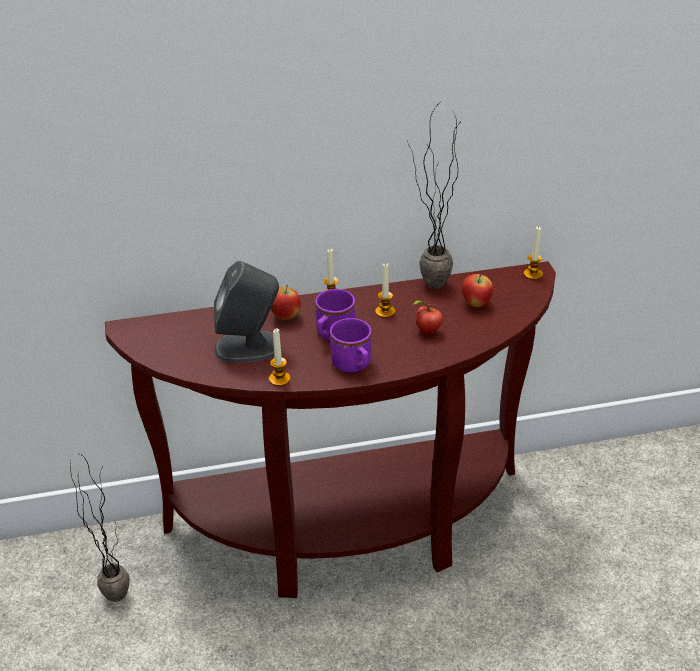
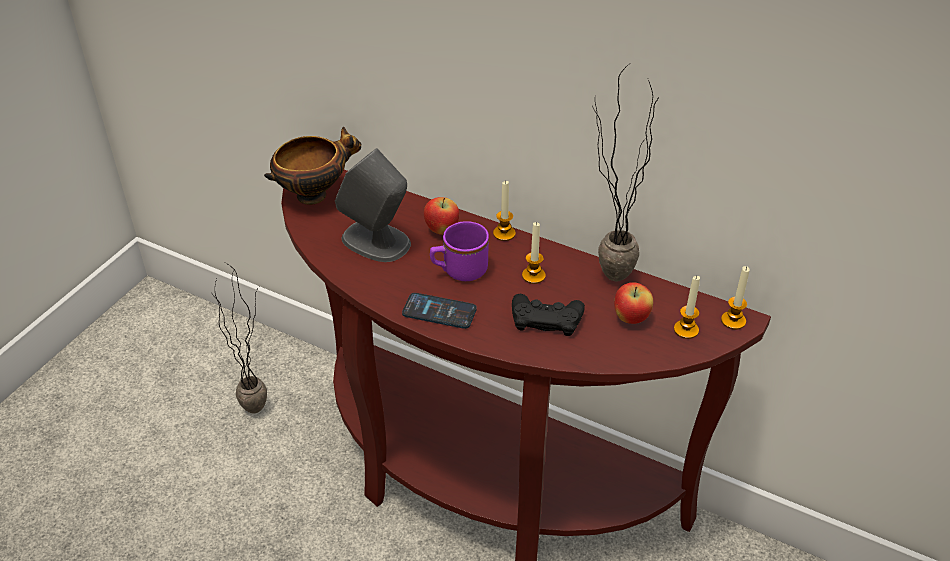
camera: 40 degrees right, 5 degrees up
(155, 341) = (314, 194): none -> bowl
(279, 379) = (364, 286): candle -> candle (686, 330)
(354, 366) = (439, 312): purple mug -> phone
(427, 332) = (546, 319): apple -> black game controller

